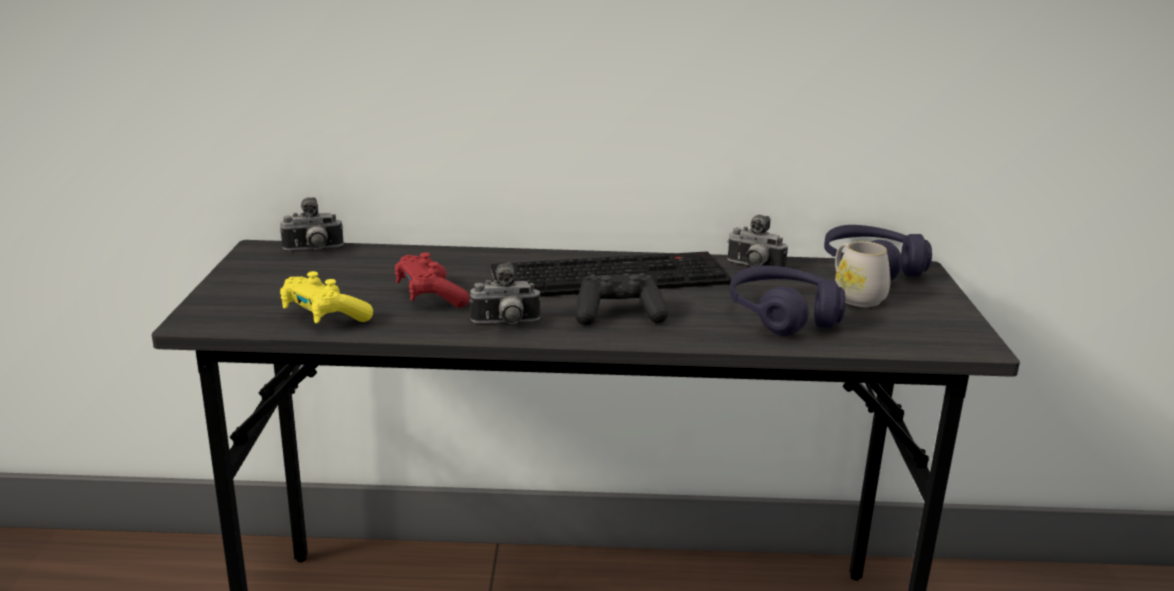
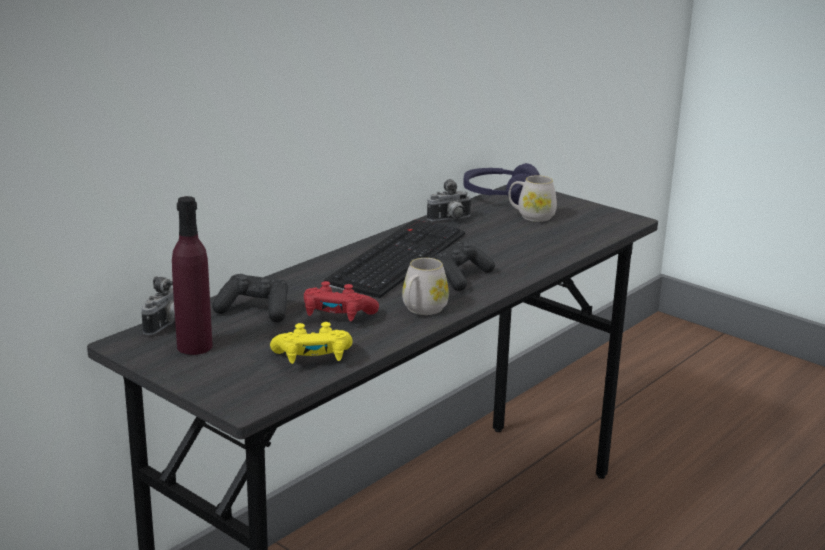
camera: 50 degrees left, 0 degrees up
(286, 270) = (194, 346): none -> purple bottle
(391, 265) = (255, 310): none -> black game controller
(506, 324) = (421, 310): camera -> white mug
(783, 315) = (528, 241): purple headphones -> none

